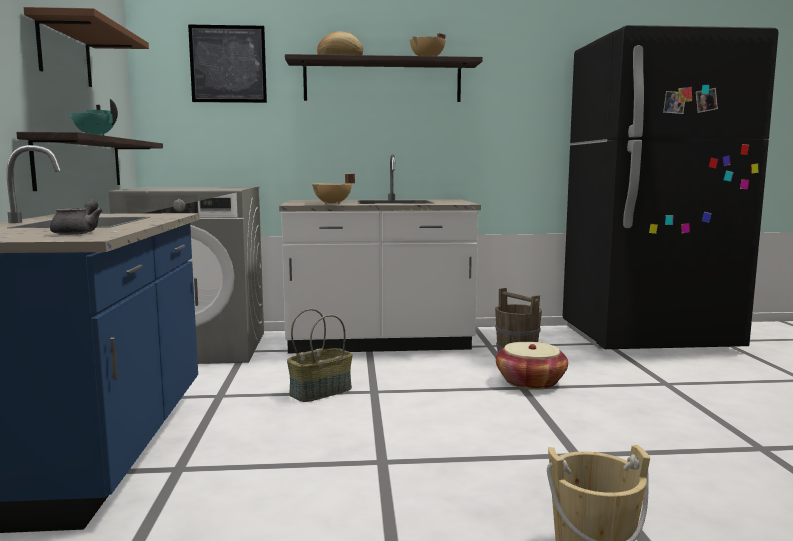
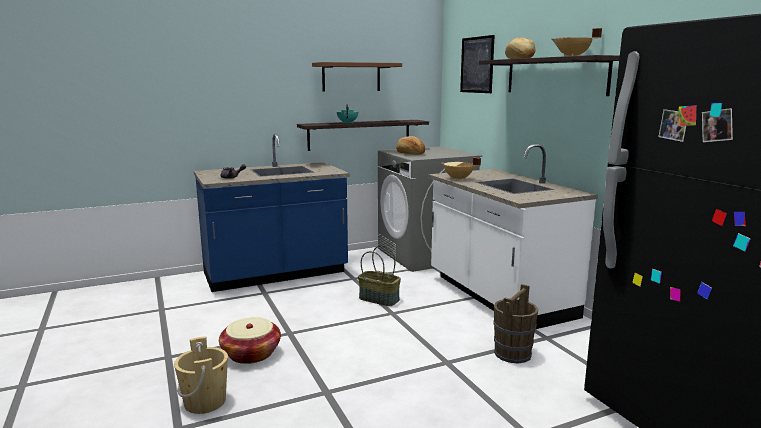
camera: 70 degrees right, 5 degrees up
(183, 189) = (410, 153): none -> bread
(530, 382) = (463, 364): basket -> basket (251, 354)

